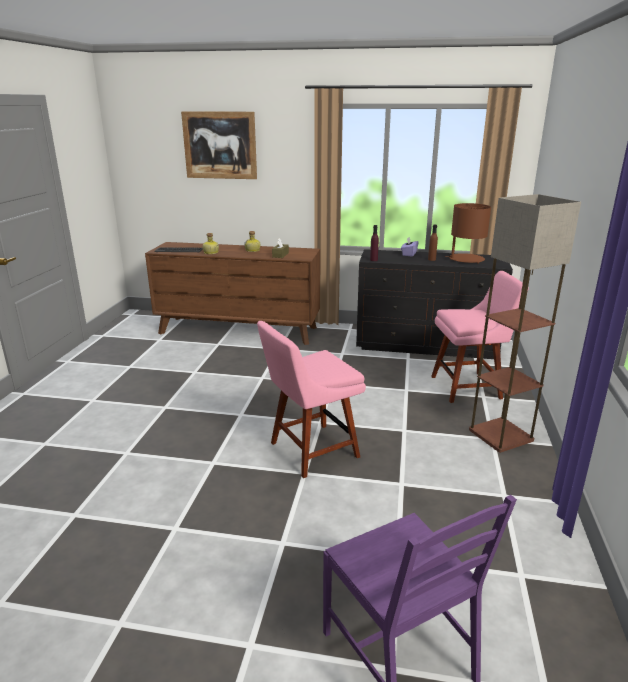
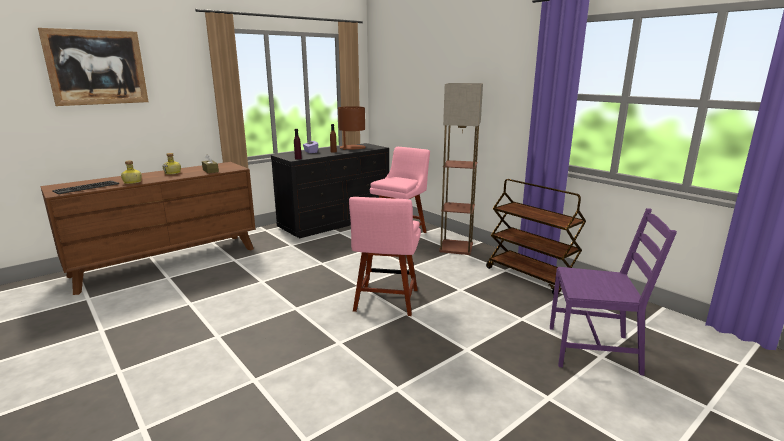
camera: 50 degrees left, 5 degrees down
(522, 523) = (531, 276): none -> brown cart

